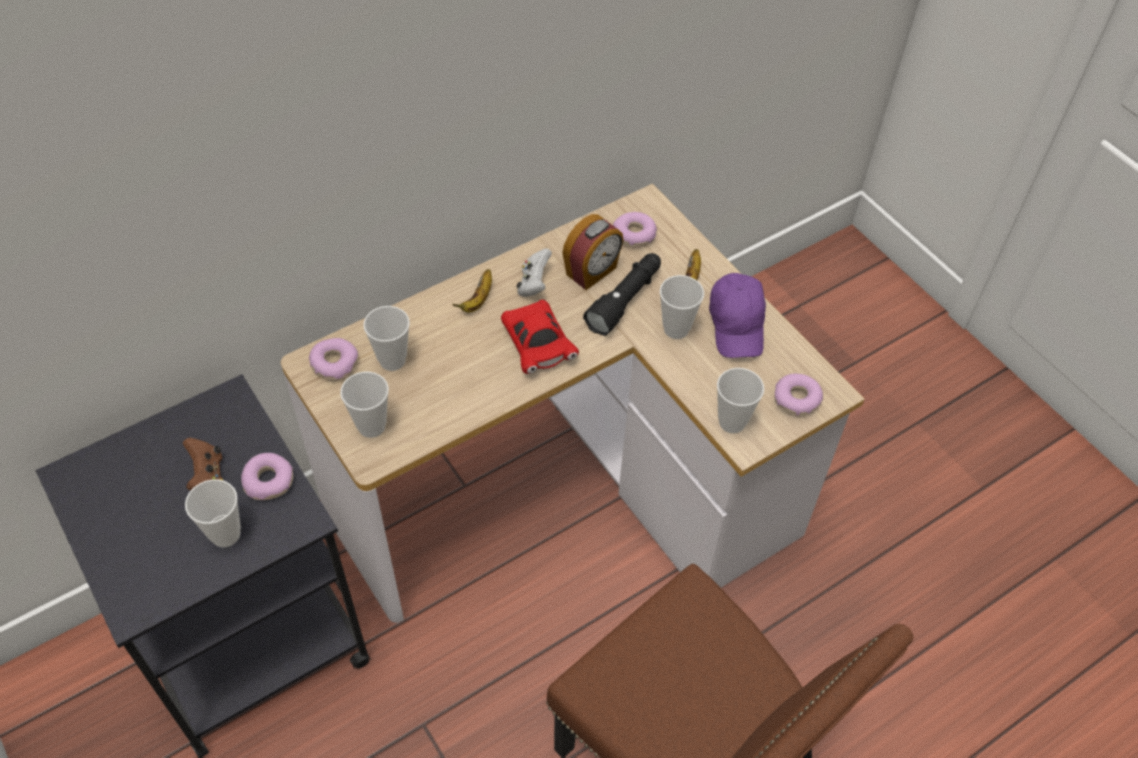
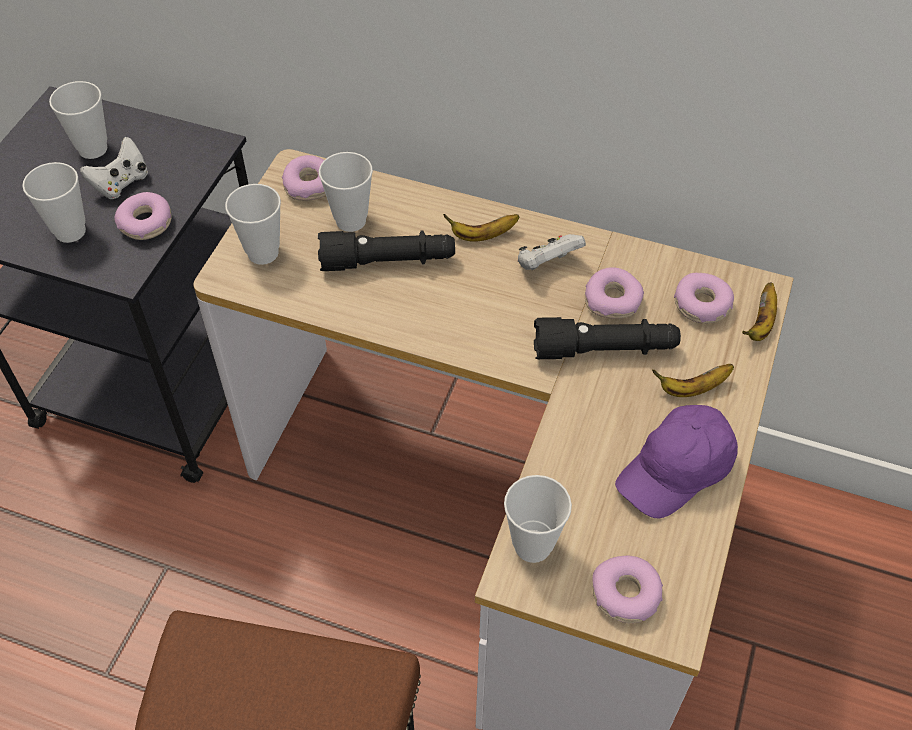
camera: 55 degrees right, 0 degrees up
(208, 476) = (121, 183): brown game controller -> white game controller
(450, 362) = (388, 262): none -> black flashlight
(537, 346) = (472, 314): red toy car -> none
(592, 272) = (613, 300): alarm clock -> donut
(671, 220) = (760, 324): none -> banana
(676, 329) = (611, 417): cup -> cup (93, 149)

